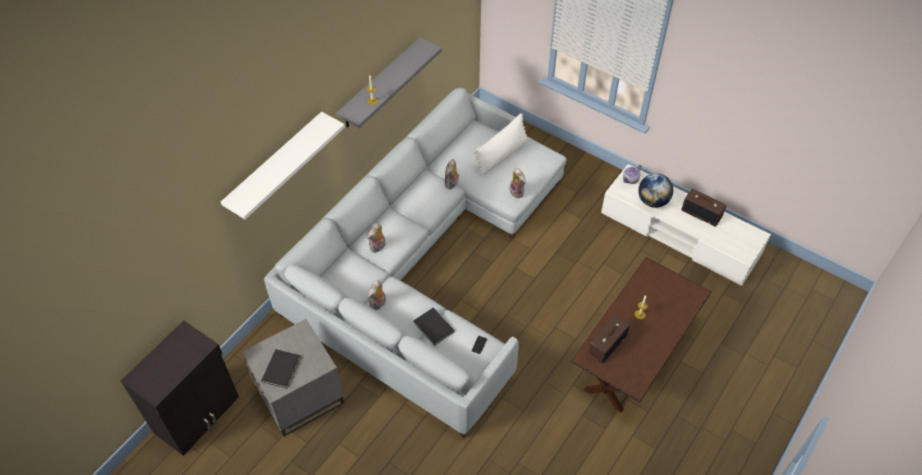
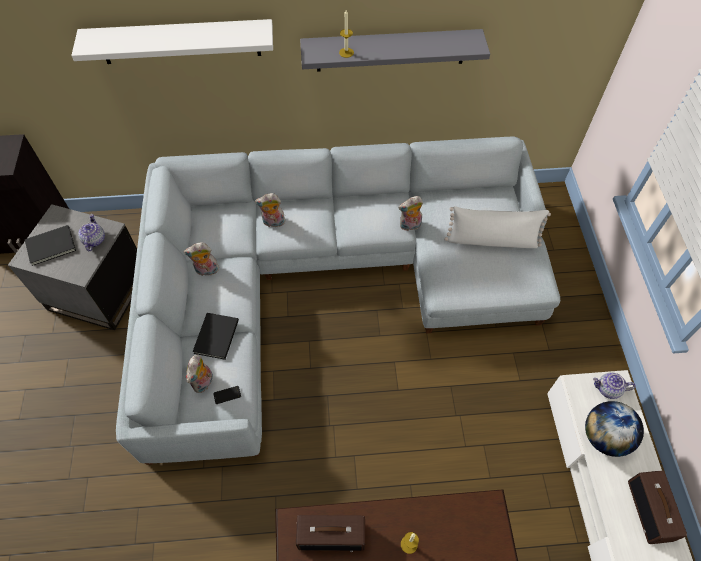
camera: 50 degrees right, 5 degrees up
(302, 342) = (94, 240): none -> teapot
(518, 192) = (461, 289): plush toy -> plush toy (204, 383)

